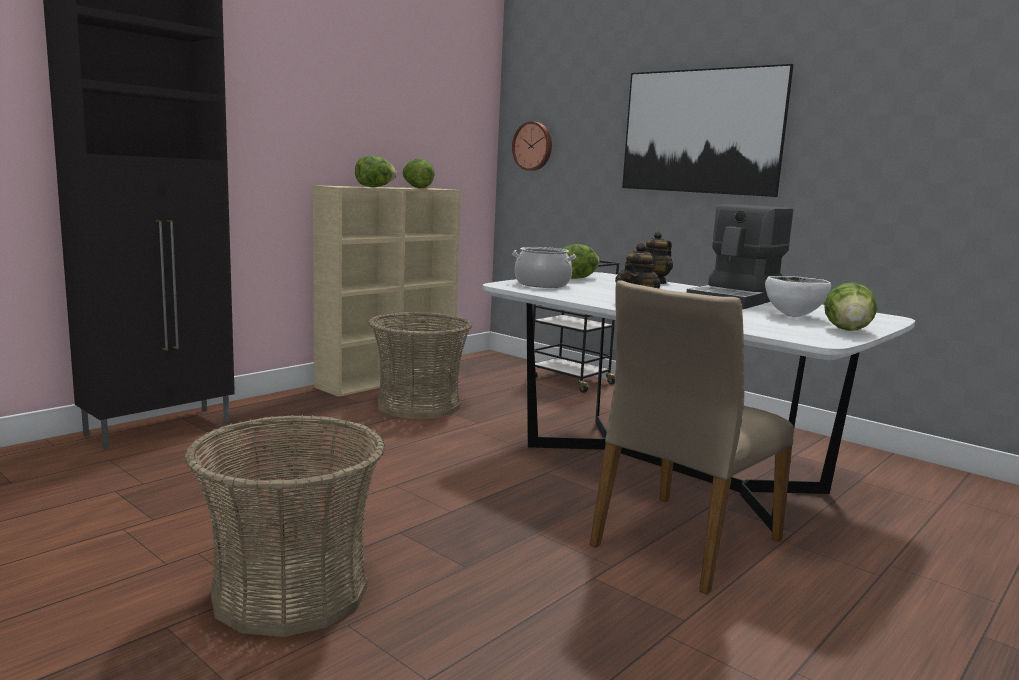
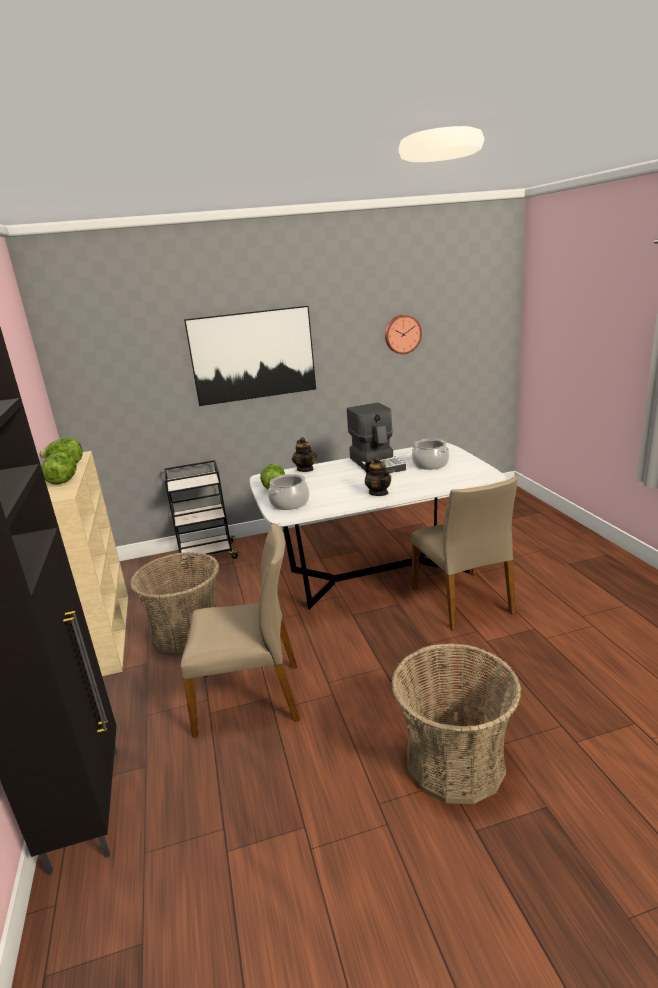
camera: 55 degrees left, 10 degrees up
(339, 453) = (250, 697): none -> beige chair
(533, 146) = (95, 389): wall clock -> wall clock (402, 334)
(794, 316) = (430, 464): white bowl -> cooking pot
(847, 330) = (469, 464): lettuce -> none

